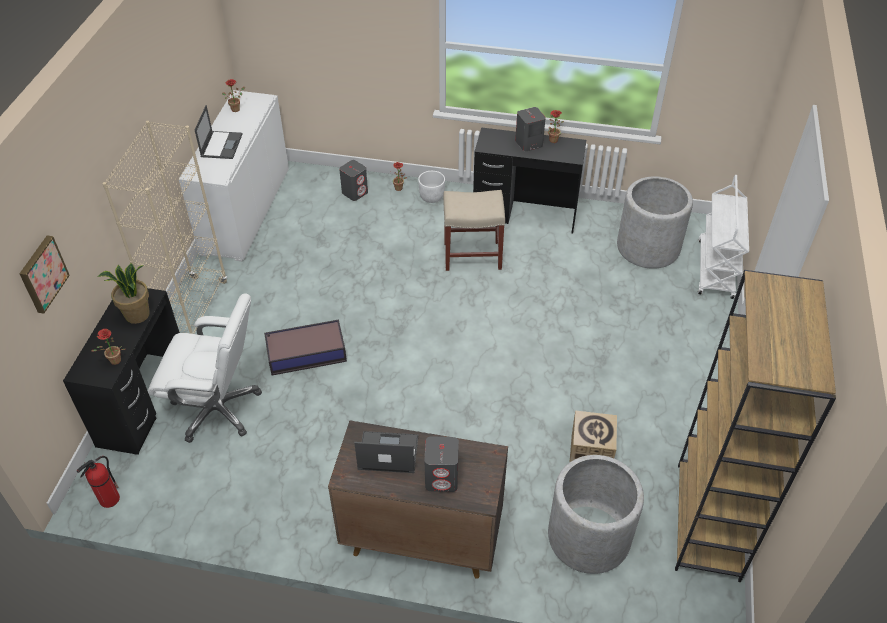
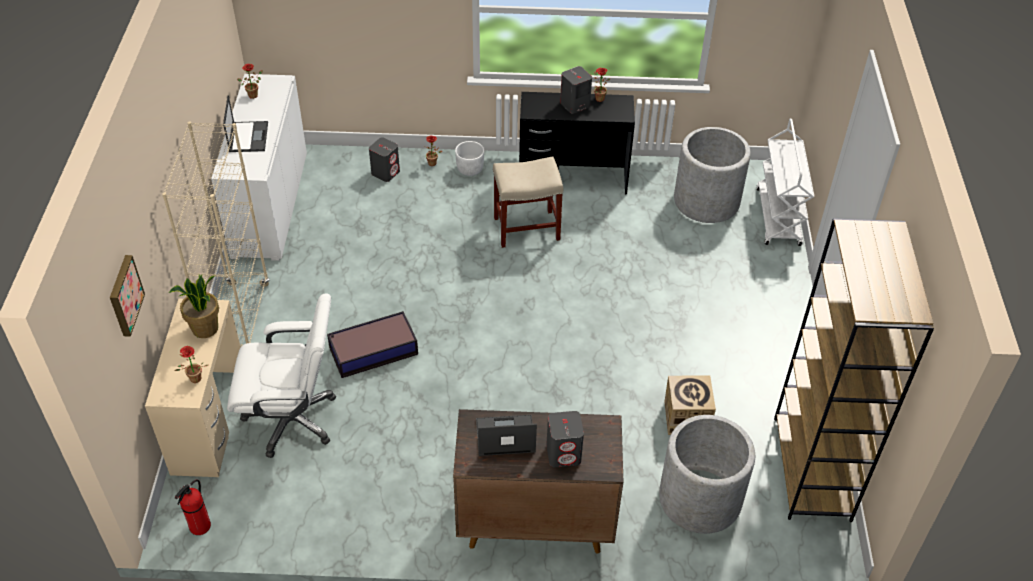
camera: 10 degrees left, 0 degrees up
(143, 401) = (209, 421): black desk -> beige desk

